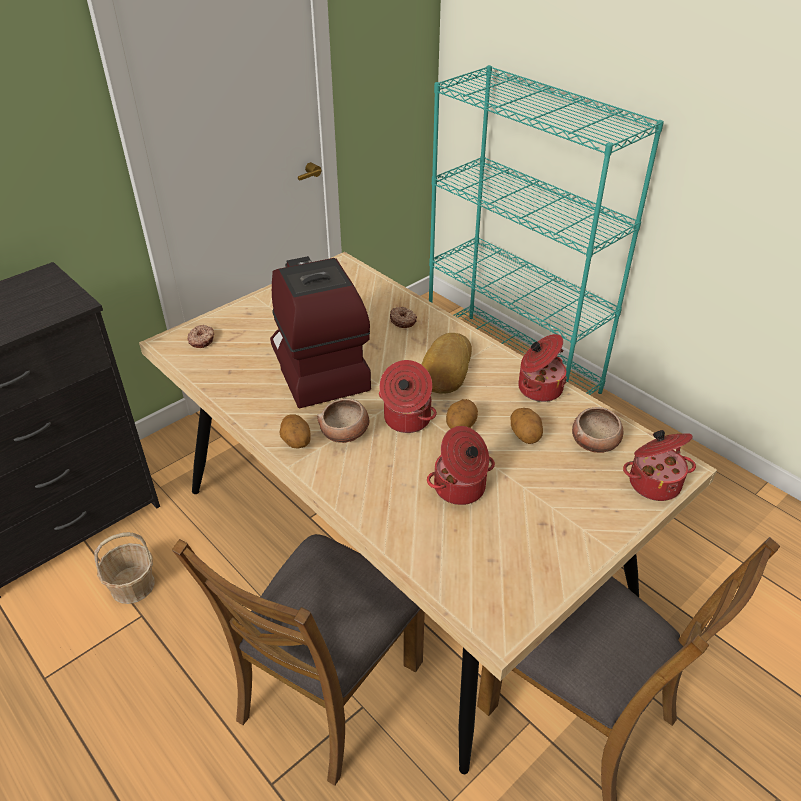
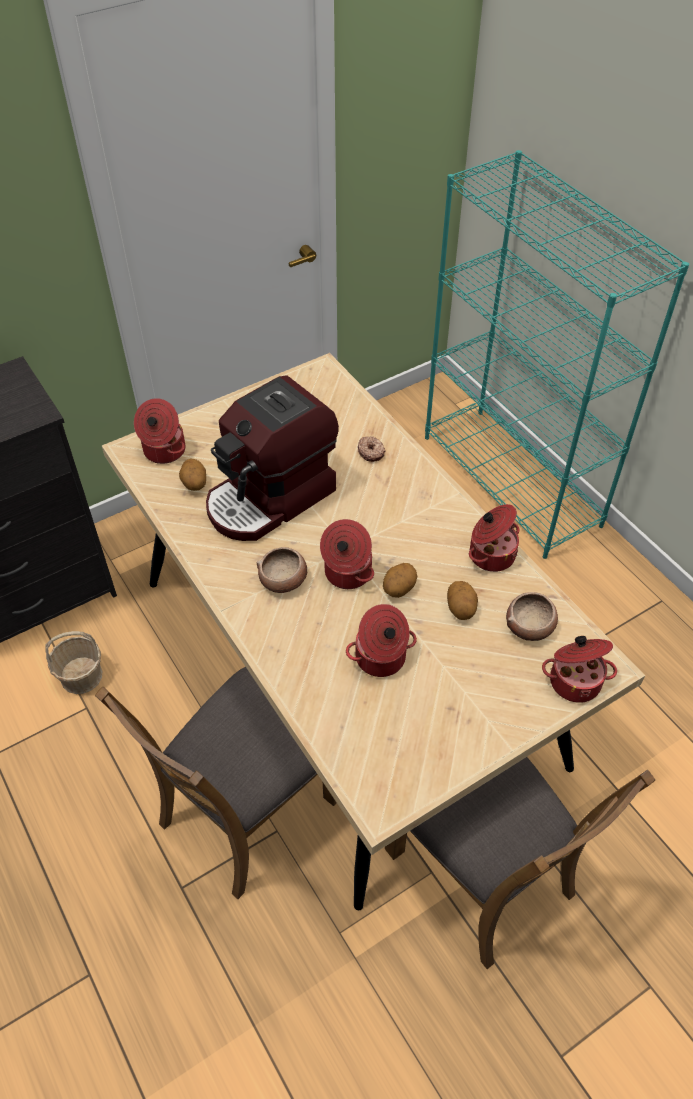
camera: 10 degrees right, 10 degrees up
(202, 340) = (163, 451): donut -> cooking pot
(296, 442) = (234, 584): potato -> potato (194, 484)
(317, 367) = (271, 498): coffee machine -> coffee machine turned 120 degrees counterclockwise
(444, 369) = (399, 518): bread -> none

